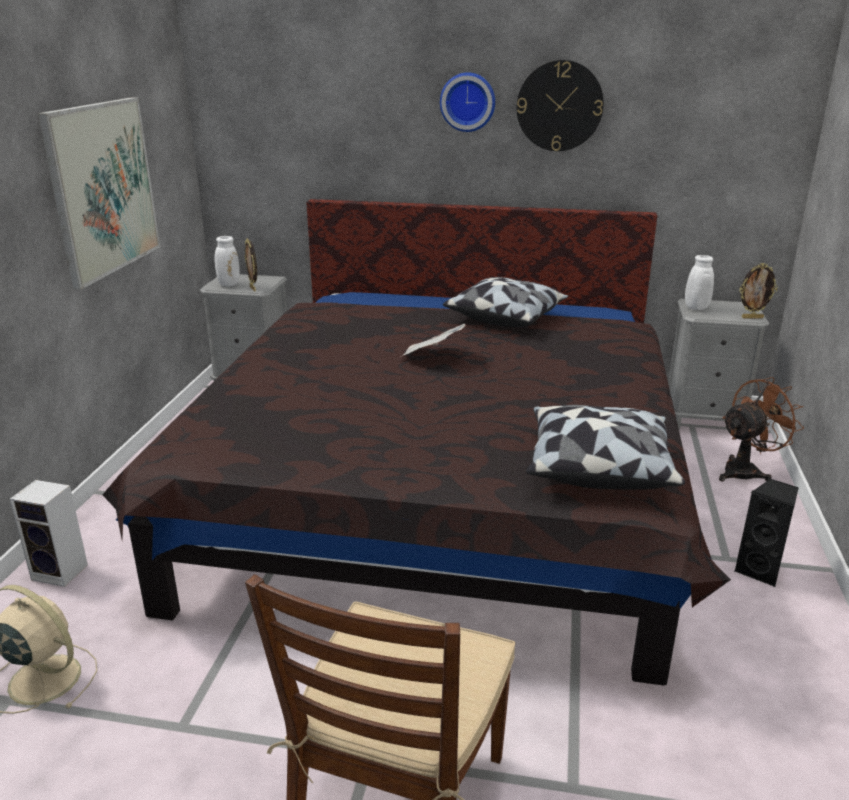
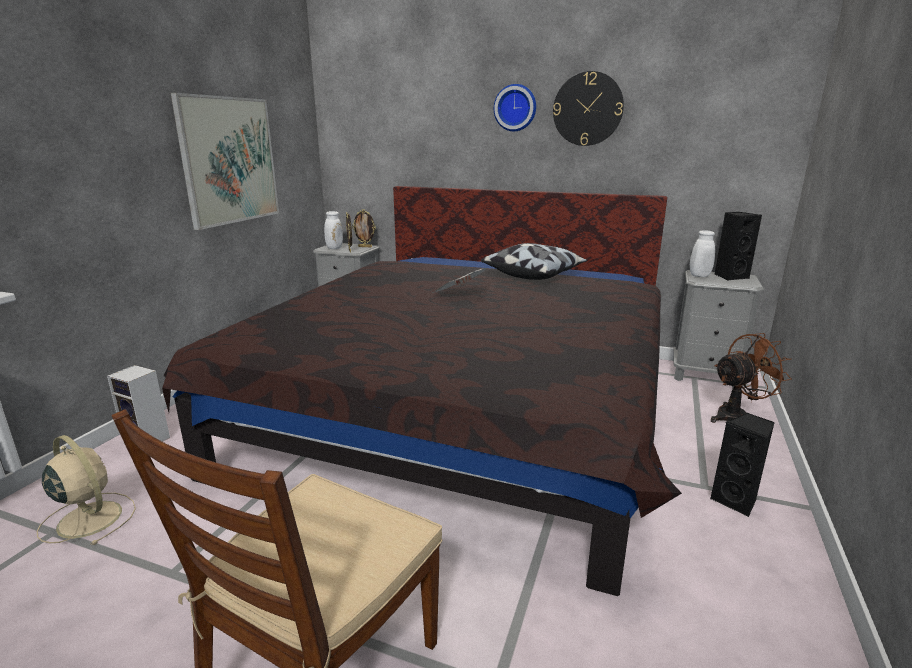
camera: 10 degrees right, 5 degrees down
(597, 466) = (565, 377): pillow -> none
(730, 307) = (730, 276): none -> black speaker
(752, 317) = (748, 284): picture frame -> picture frame (365, 247)

